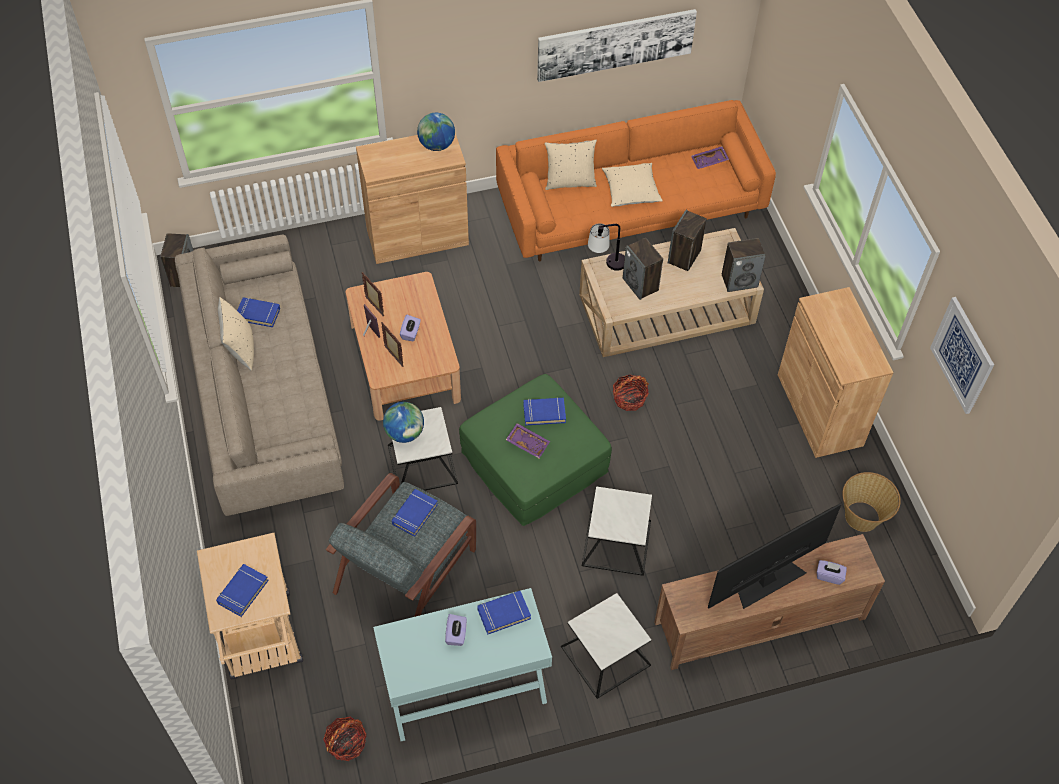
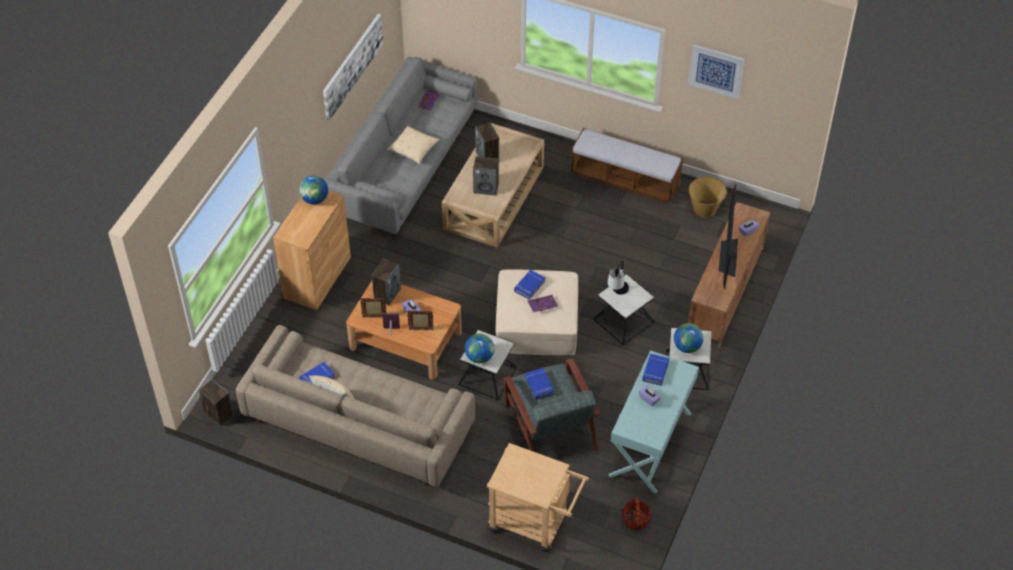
camera: 50 degrees left, 5 degrees down
(242, 591) = (535, 478): blue book -> none
(534, 461) = (536, 323): green ottoman -> beige ottoman
(570, 182) = (375, 172): beige pillow -> none
(603, 628) = (687, 347): none -> globe
(606, 264) = (457, 193): table lamp -> table lamp (617, 294)
(629, 398) = (537, 254): basket -> none
(630, 206) = (404, 165): orange sofa -> grey sofa
(739, 280) = (528, 145): speaker -> speaker (387, 293)
(819, 410) = (625, 180): brown cabinet -> bench

